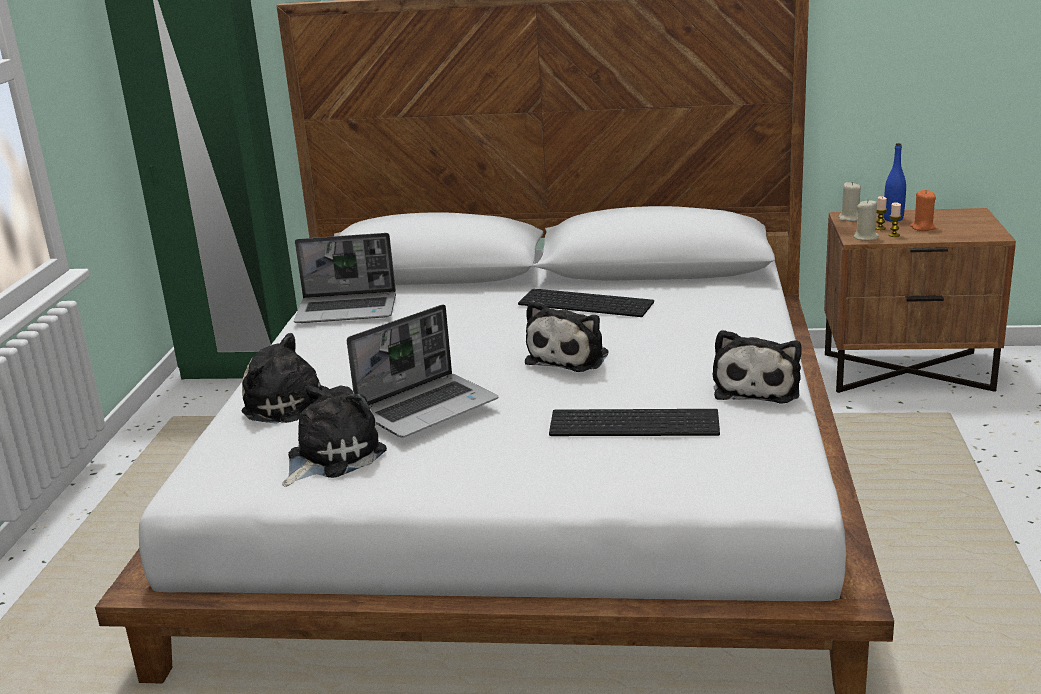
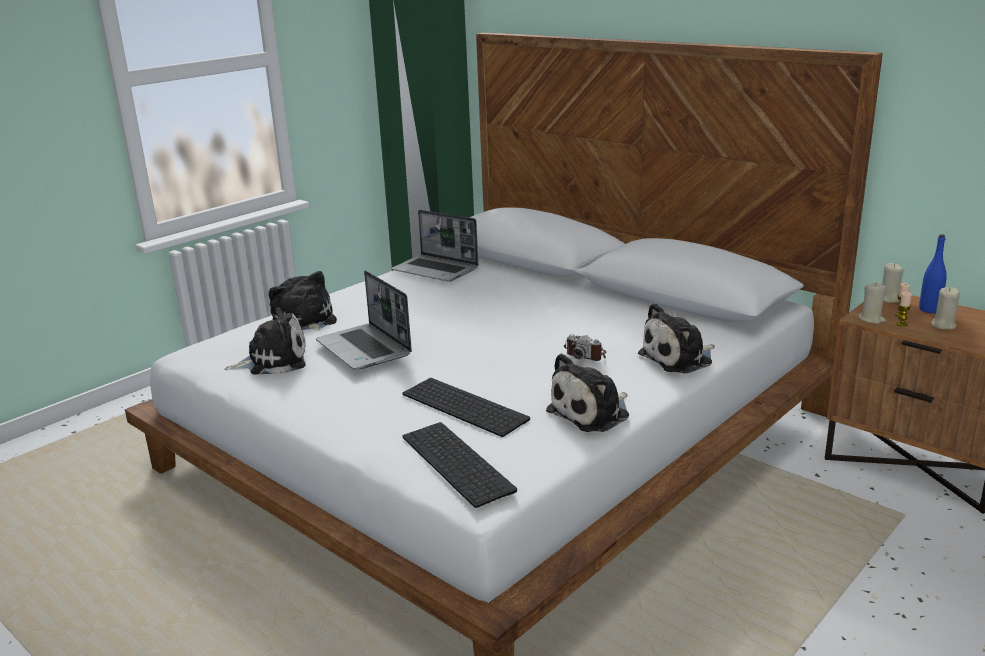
camera: 35 degrees right, 0 degrees up
(428, 407) = (365, 349): laptop -> laptop turned 60 degrees clockwise
(570, 357) = (506, 345): plush toy -> plush toy (679, 358)
(587, 303) = (586, 310): keyboard -> keyboard (460, 463)
(663, 341) = (586, 354): none -> camera
(922, 227) = (943, 325): orange candle -> beige candle

